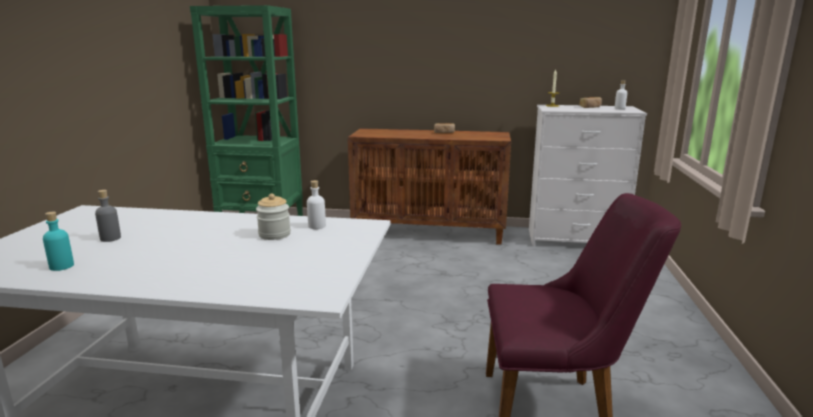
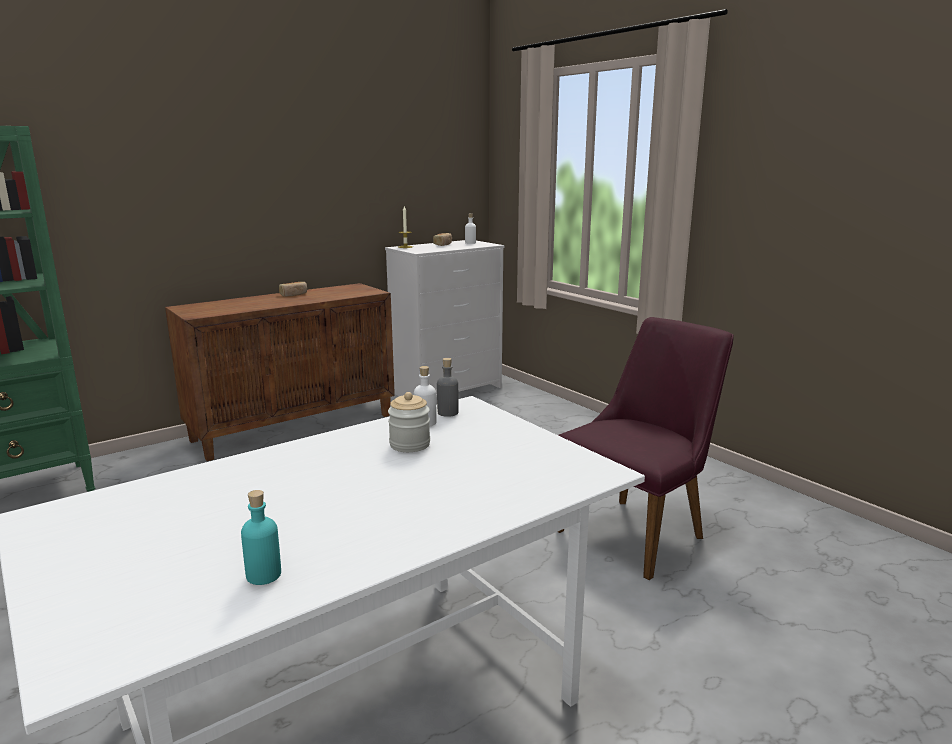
camera: 45 degrees left, 0 degrees up
(110, 238) = (218, 524): grey bottle -> grey bottle (447, 412)

